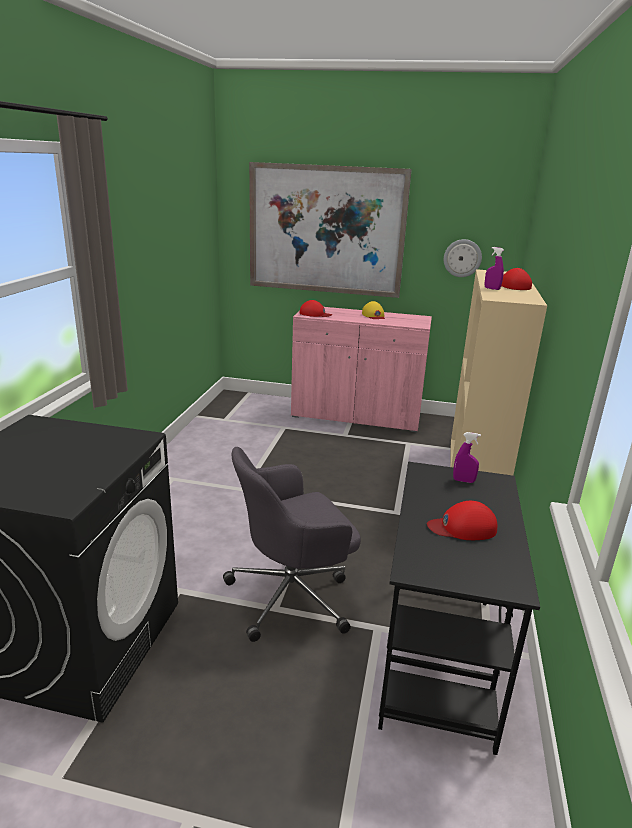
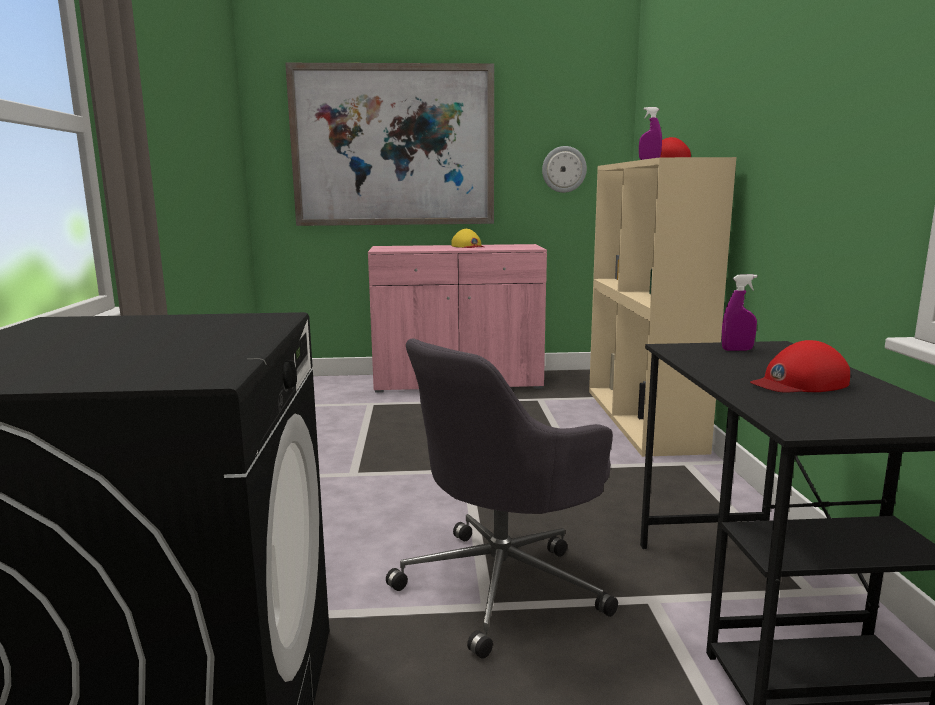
camera: 15 degrees left, 10 degrees down
(315, 314) = (394, 249): red cap -> none

